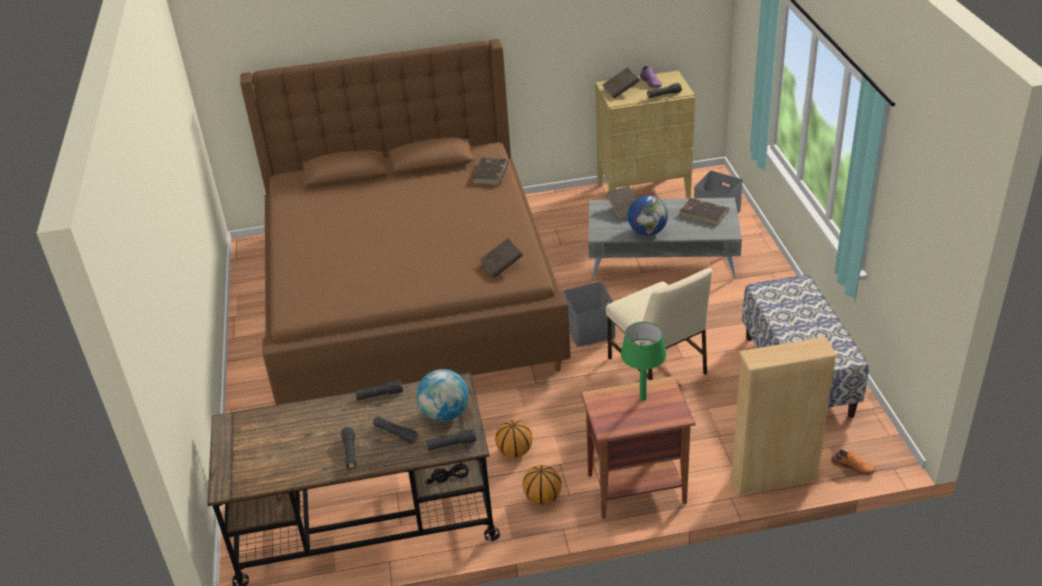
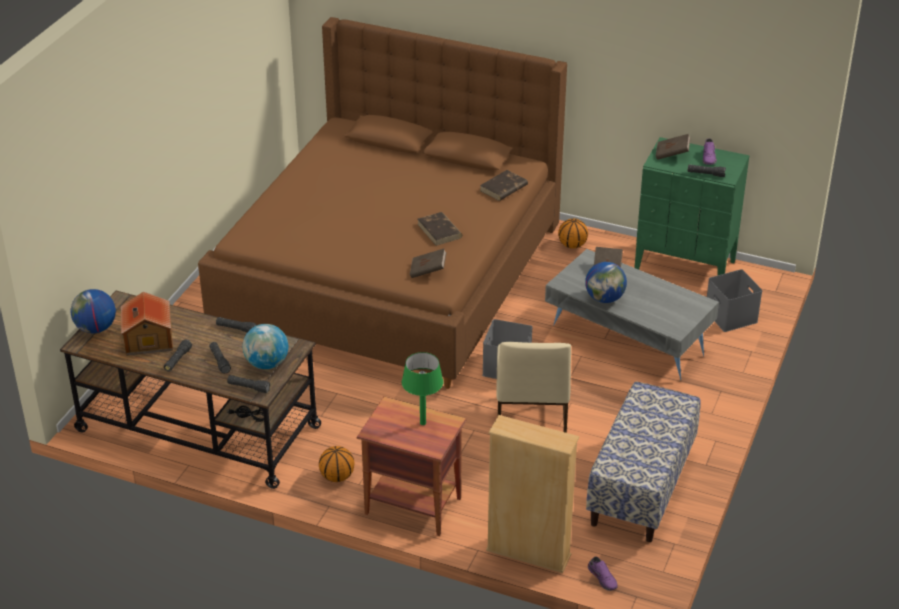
camera: 30 degrees right, 0 degrees up
(228, 463) = (96, 328): none -> globe
(297, 448) = (147, 339): none -> toy house
(514, 452) = (350, 433): basketball -> basketball (572, 245)
(644, 193) = (685, 268): beige dresser -> green dresser
(704, 214) = (673, 304): brown book -> brown book (439, 231)
(852, 466) = (603, 578): orange shoe -> purple shoe

